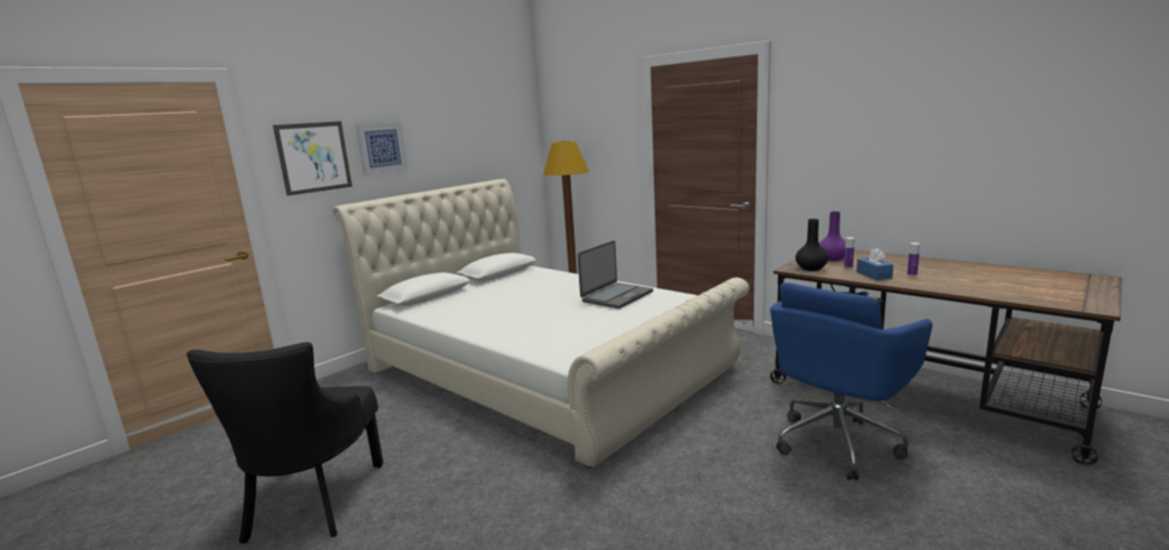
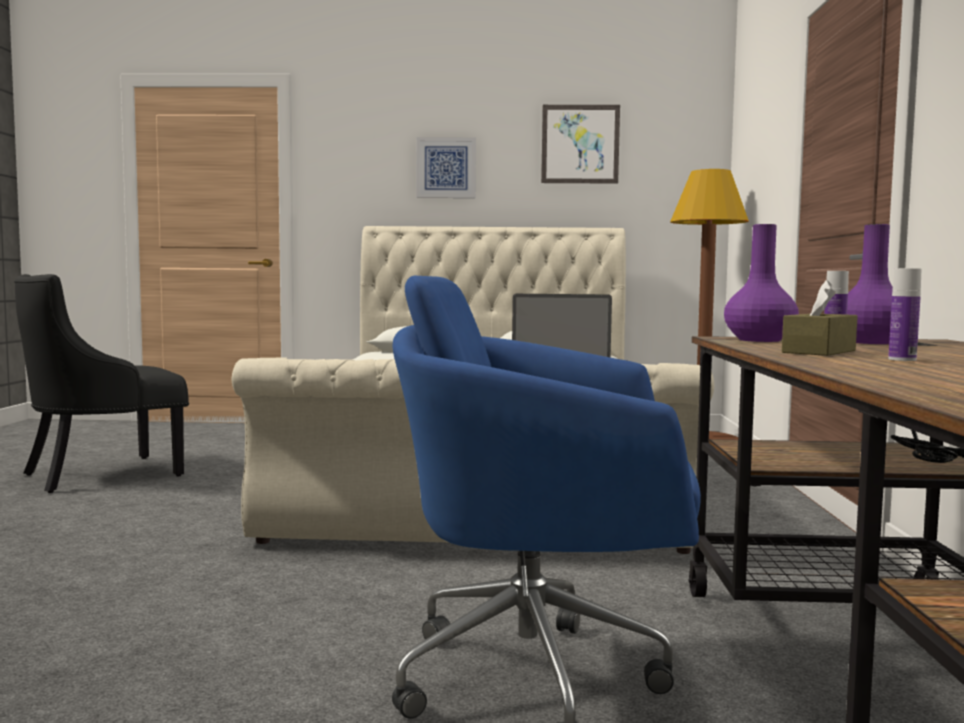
camera: 50 degrees right, 10 degrees down
(314, 157) = (361, 171): picture -> picture (580, 144)
(810, 268) = (759, 340): black vase -> purple vase
(873, 275) = (819, 351): blue tissue box -> brown tissue box

